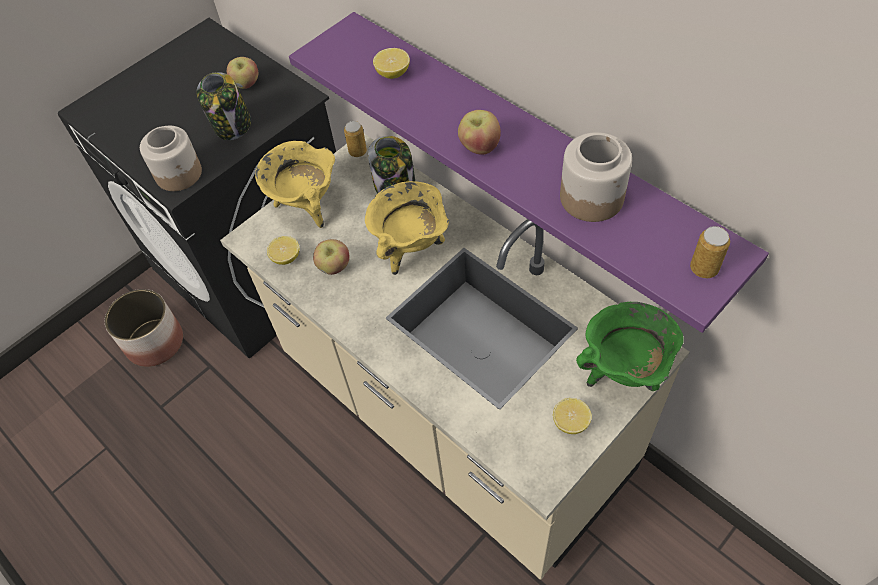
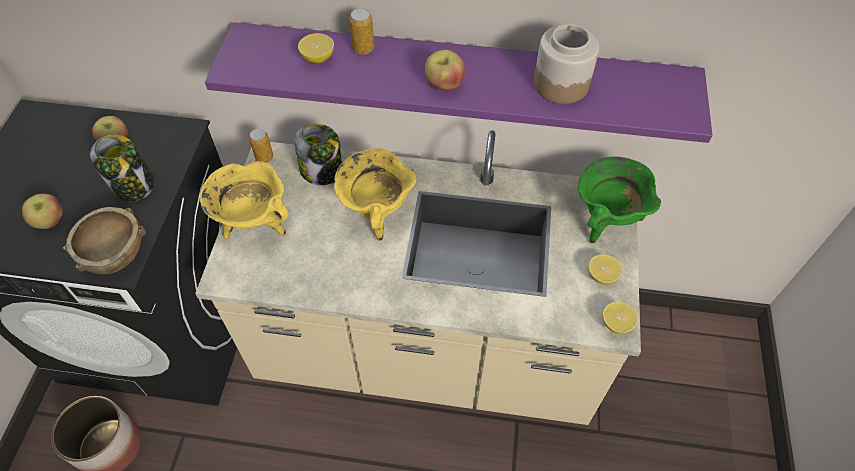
camera: 40 degrees left, 0 degrees up
(179, 174) = (115, 252): jar -> brown bowl
(286, 258) = (273, 276): lemon -> lemon (616, 324)
(334, 267) = (323, 261): apple -> apple (50, 221)
(704, 268) = (677, 97): can -> can (363, 48)

